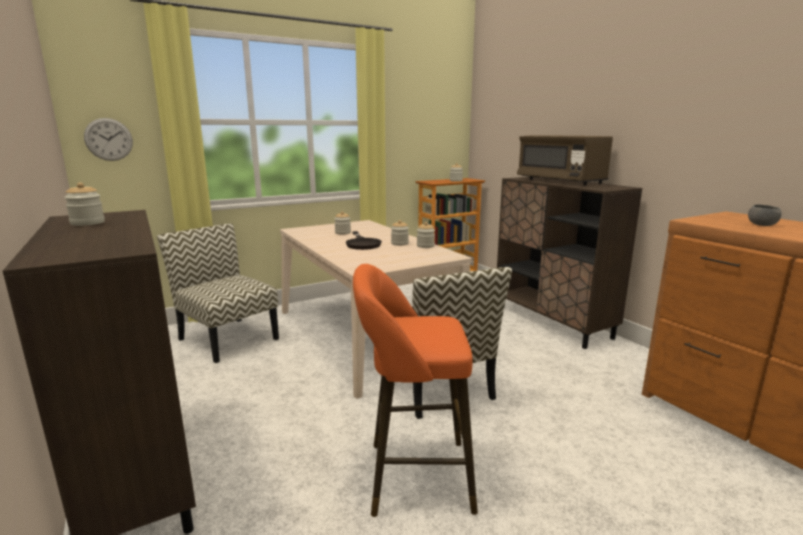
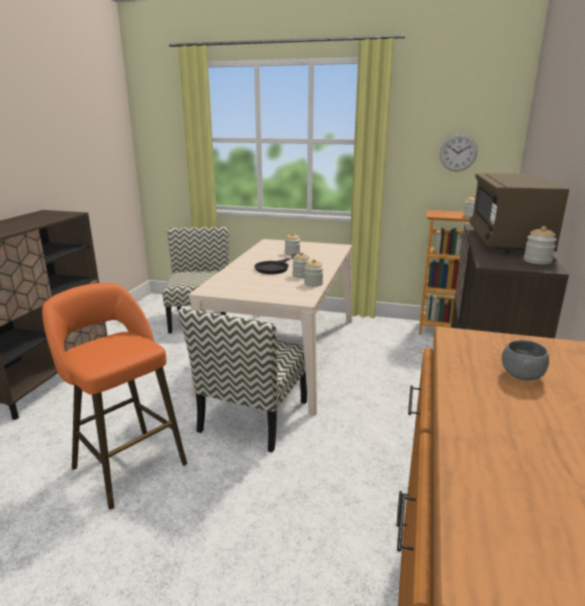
camera: 45 degrees right, 5 degrees up
(87, 223) = (32, 218): jar -> jar (537, 261)
(108, 139) = (159, 152): wall clock -> wall clock (458, 152)

